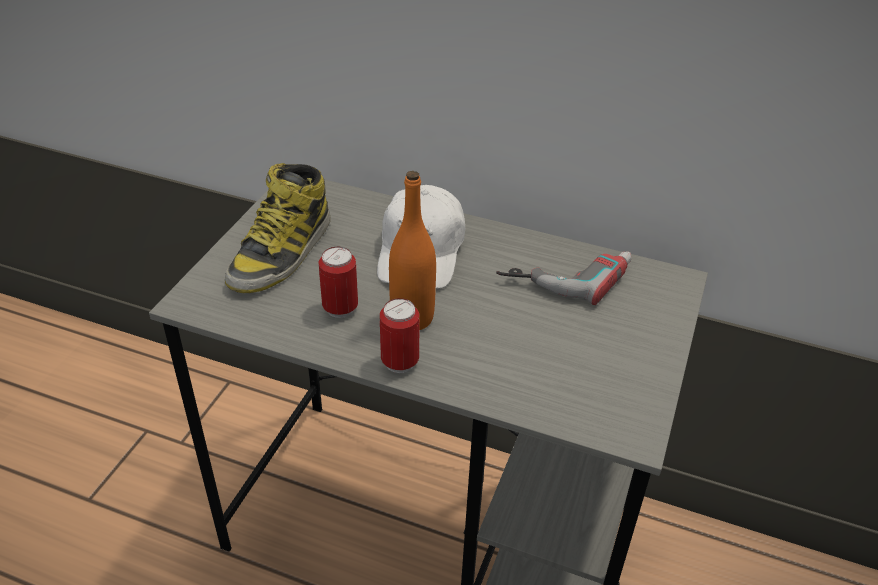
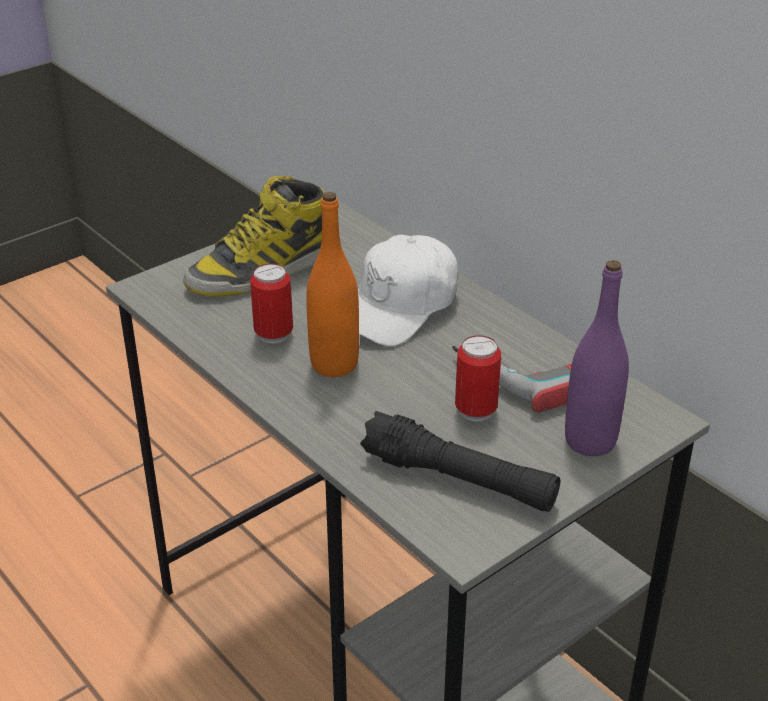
camera: 30 degrees right, 5 degrees down
(400, 362) = (287, 398): can -> can (476, 410)
(587, 382) = (459, 479): none -> black flashlight
(647, 315) = (590, 441): none -> purple bottle

